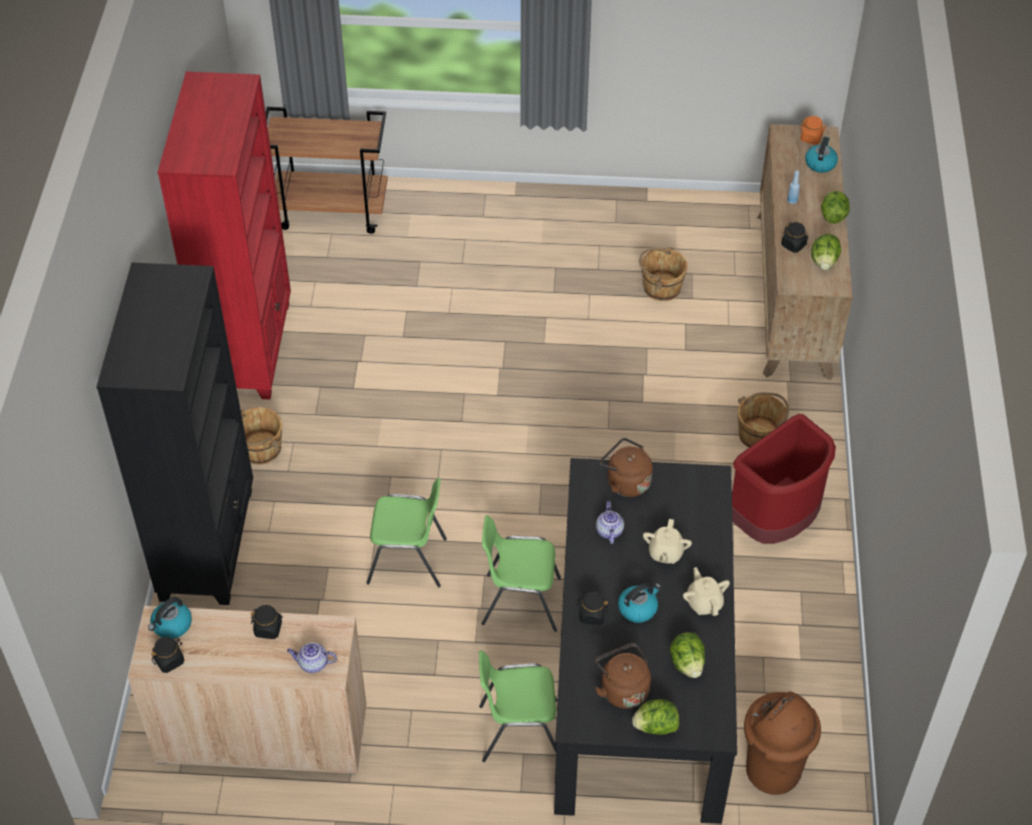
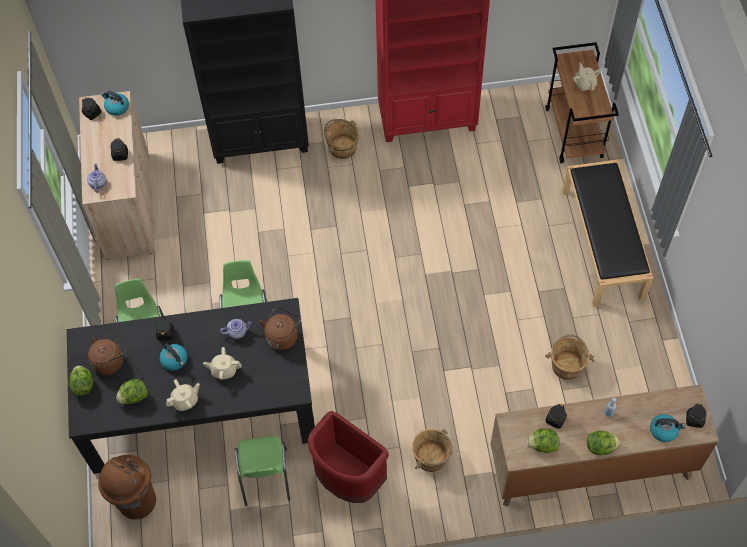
camera: 80 degrees right, 10 degrees up
(321, 135) = (585, 84): none -> beige teapot
(408, 561) = (268, 251): green chair -> green chair (265, 478)
(504, 221) = (603, 244): none -> black bench
(811, 138) = (694, 419): orange jar -> black jar

